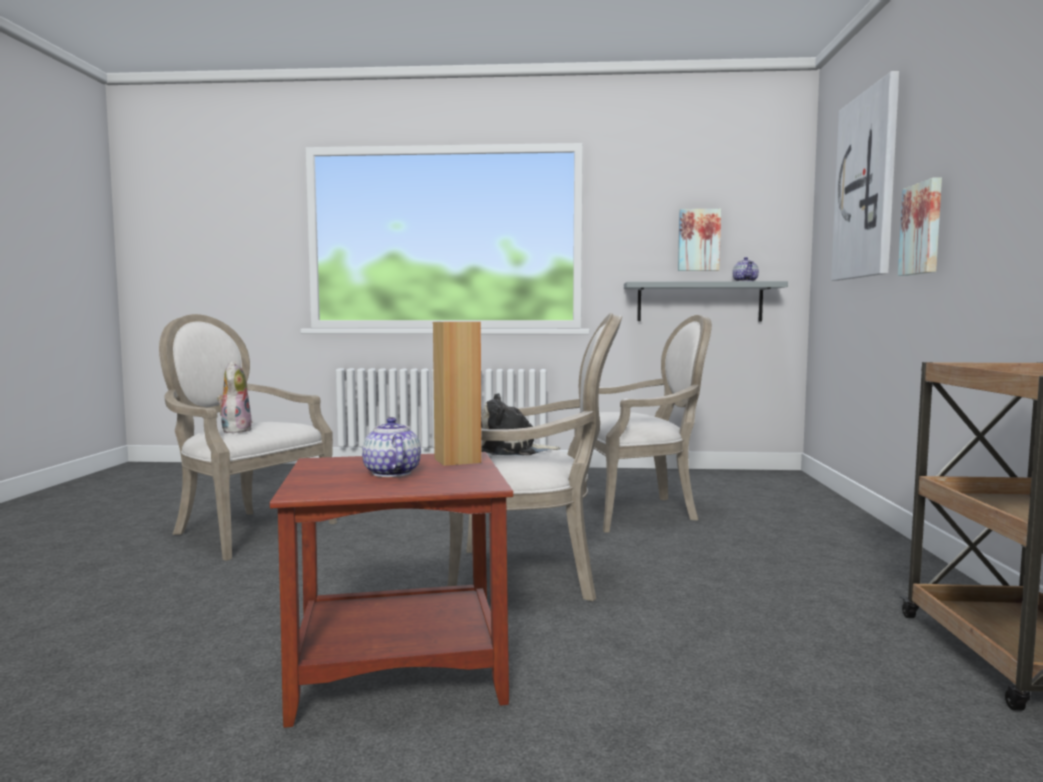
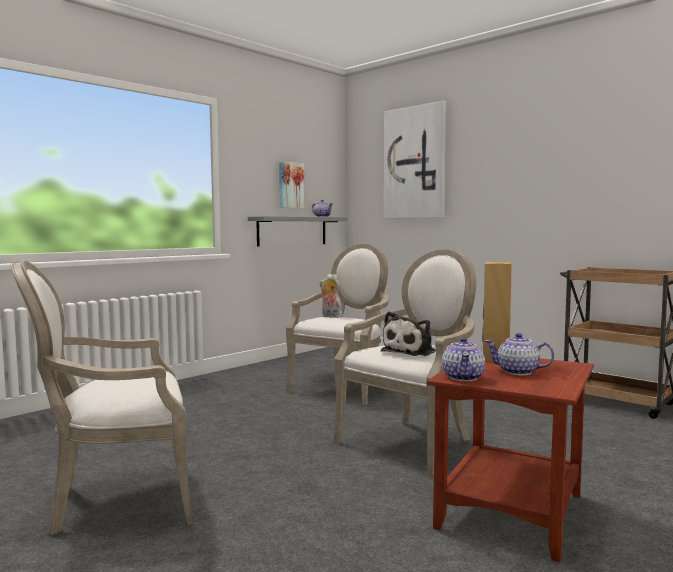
camera: 50 degrees left, 0 degrees up
(235, 430) = (144, 387): plush toy -> plush toy (330, 316)
(328, 463) = (463, 377): none -> teapot
(923, 228) = (476, 194): picture -> none

